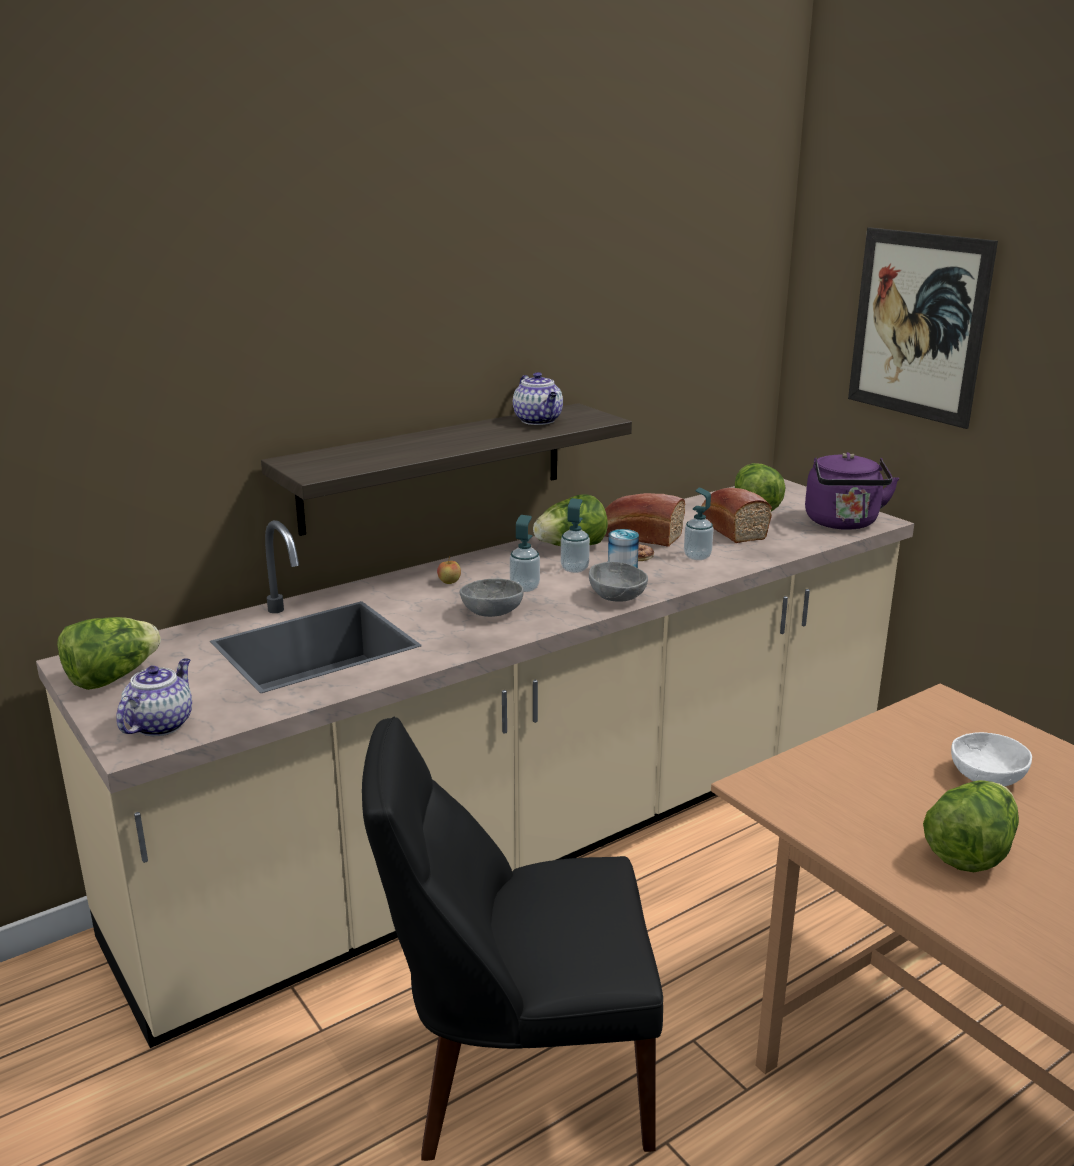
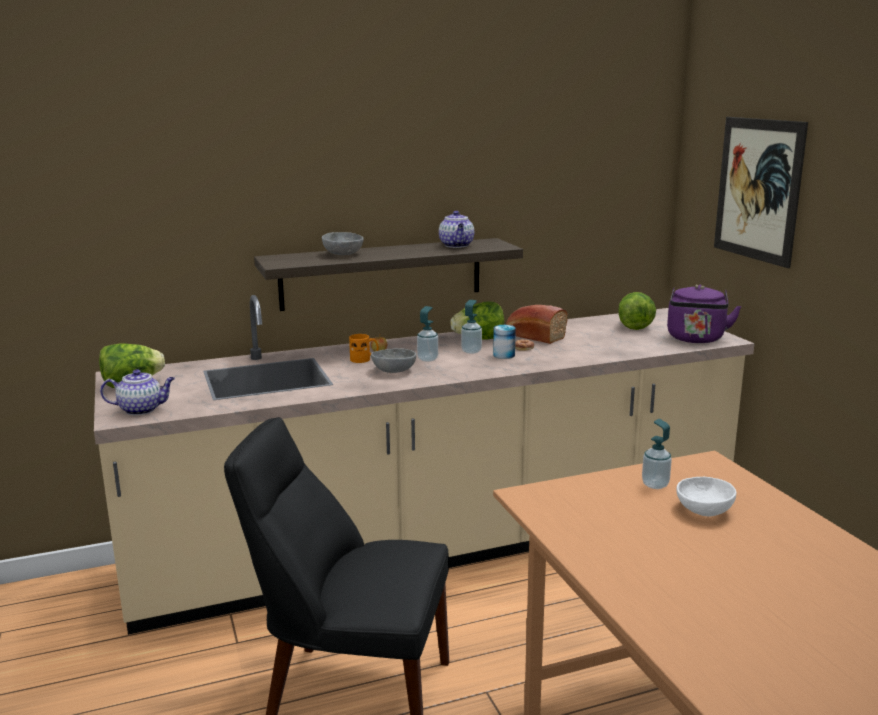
camera: 15 degrees right, 5 degrees down
(160, 724) = (142, 409): teapot -> teapot turned 45 degrees clockwise
(437, 597) = (364, 359): none -> orange mug
(618, 597) = (488, 369): grey bowl -> grey bowl (344, 254)
(697, 556) = (566, 351): soap dispenser -> soap dispenser (655, 484)
(730, 529) = (605, 336): bread -> none
(969, 852) = (654, 552): lettuce -> none

